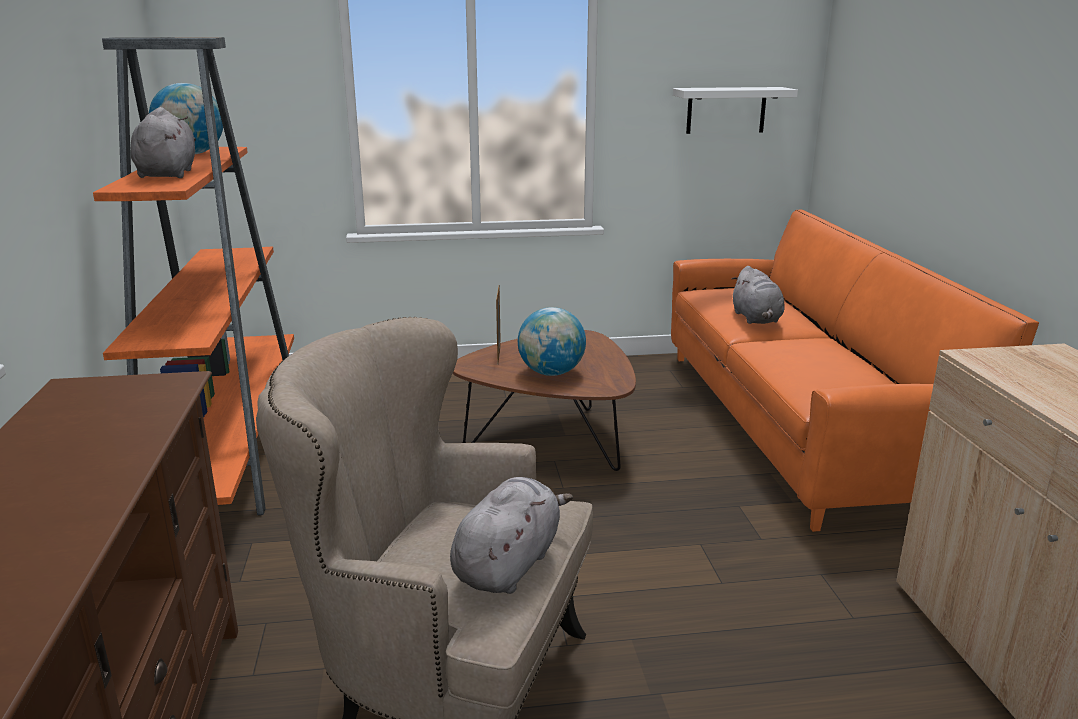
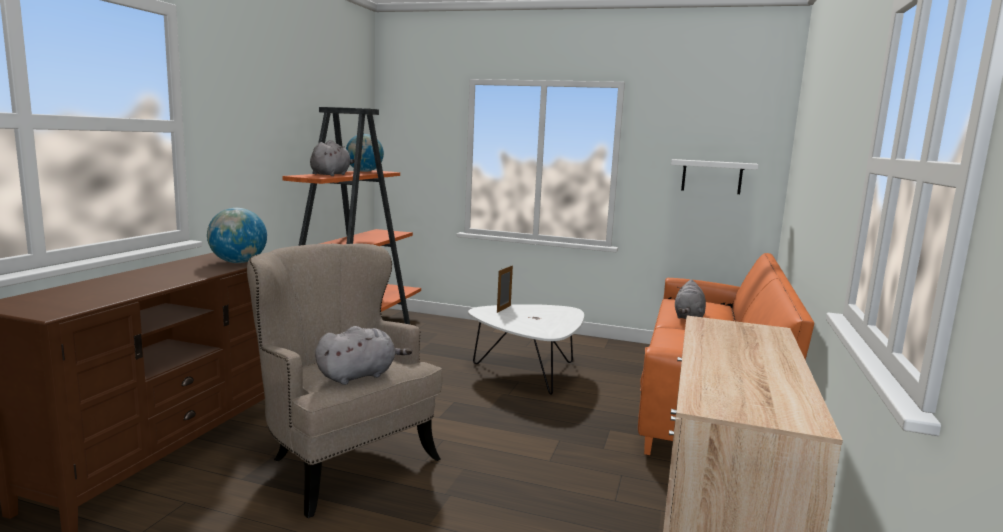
camera: 25 degrees right, 10 degrees down
(551, 373) = (522, 321): globe -> globe (238, 262)
(552, 441) = (528, 372): brown coffee table -> white coffee table

